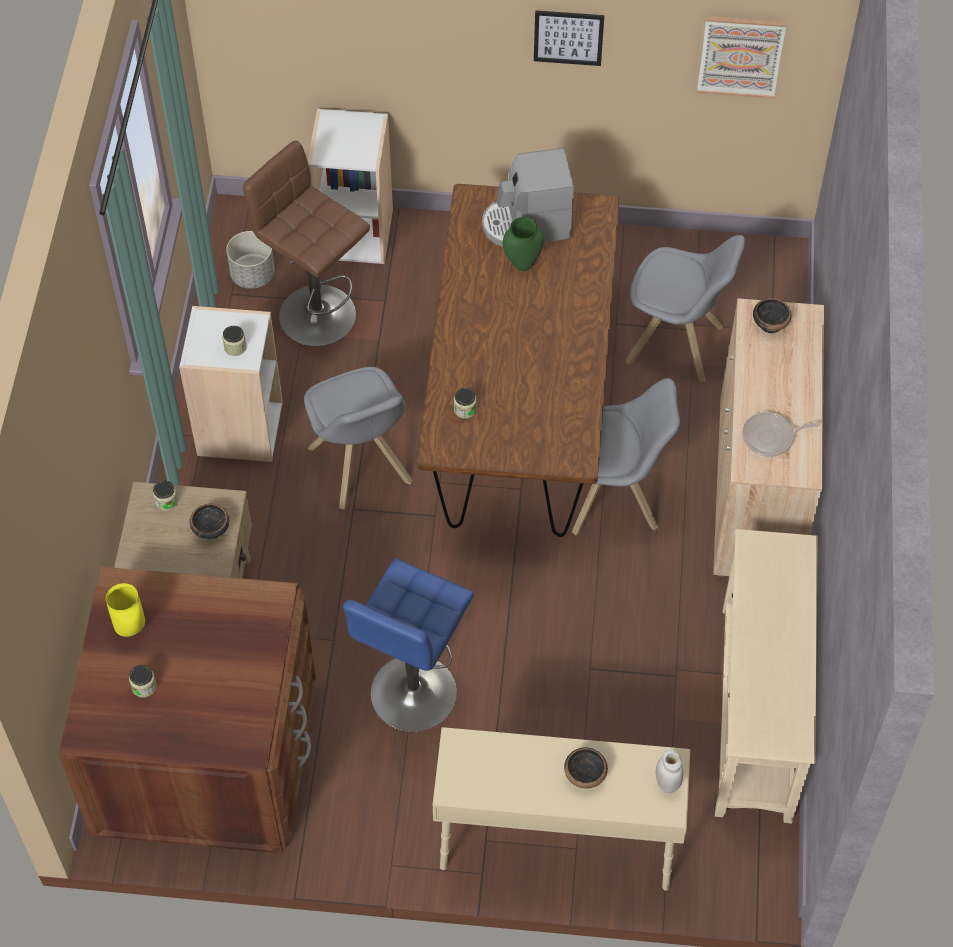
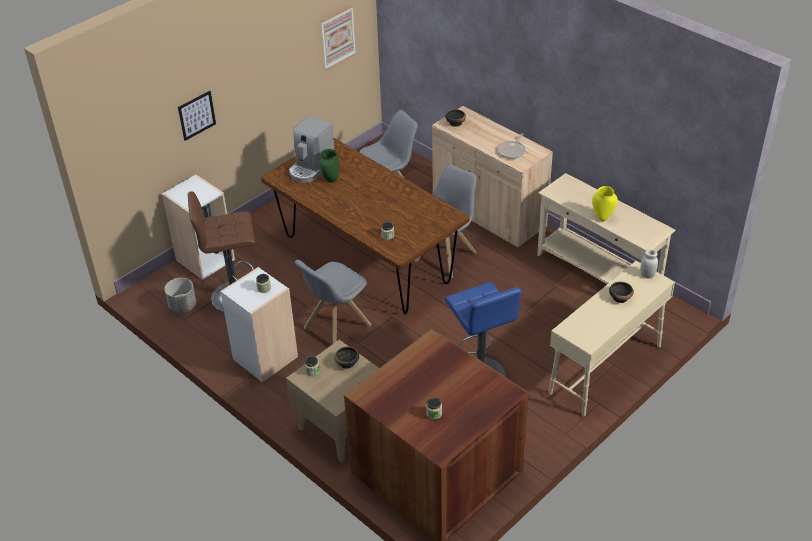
camera: 50 degrees left, 15 degrees down
(132, 629) = (394, 401): yellow vase -> yellow vase (602, 218)
(361, 465) = (336, 327): grey chair -> grey chair turned 120 degrees clockwise
(568, 37) = (267, 70): picture -> picture (196, 115)

